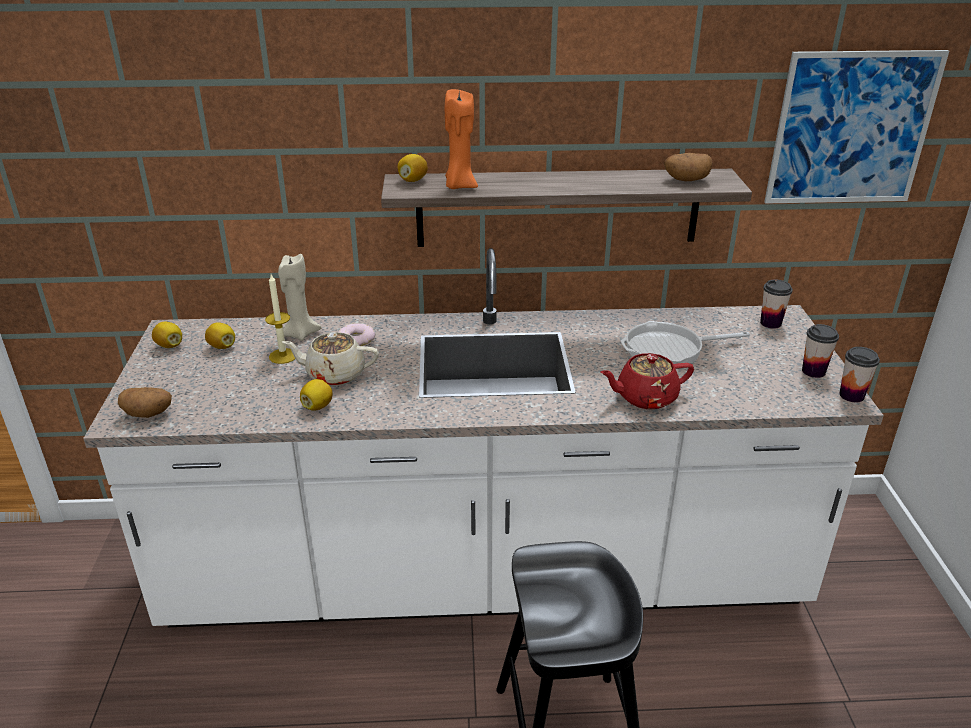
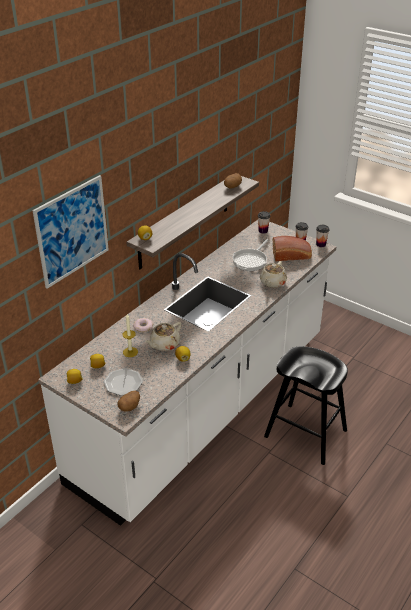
camera: 50 degrees left, 5 degrees up
(201, 383) = (123, 383): none -> plate
(300, 334) = (117, 340): beige candle -> none
(459, 186) = (167, 231): orange candle -> none
(645, 397) = (272, 283): red teapot -> beige teapot
(757, 381) = (292, 256): none -> bread
(851, 129) = (264, 139): picture -> picture (72, 231)

